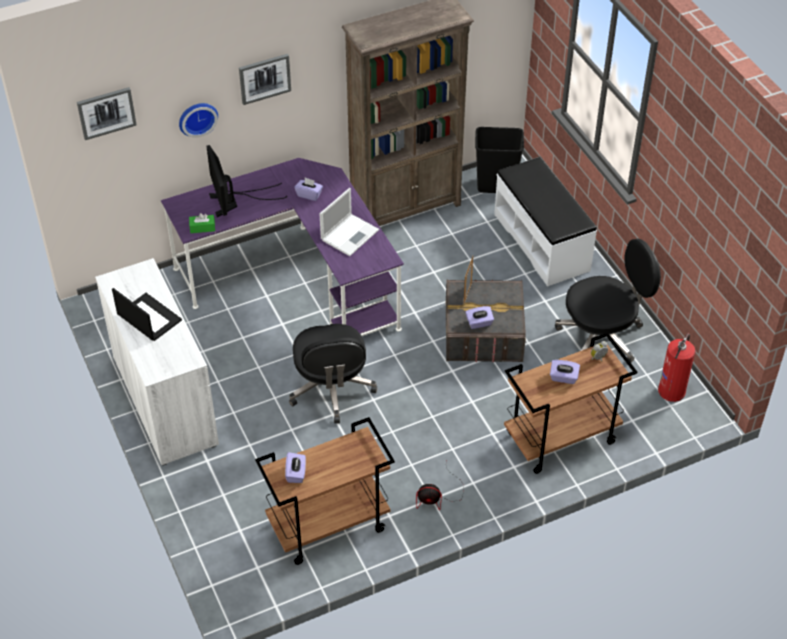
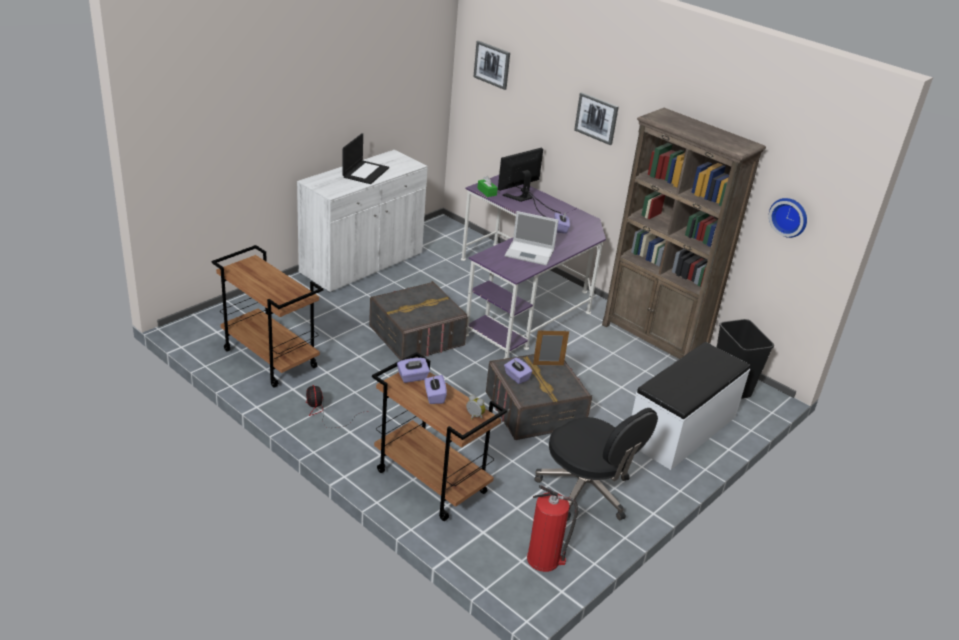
camera: 65 degrees right, 15 degrees down
(197, 117) = (544, 118): wall clock -> wall clock (789, 216)
(296, 473) = (254, 270): purple tissue box -> purple tissue box (412, 377)
(331, 389) = (416, 336): black office chair -> grey storage box

